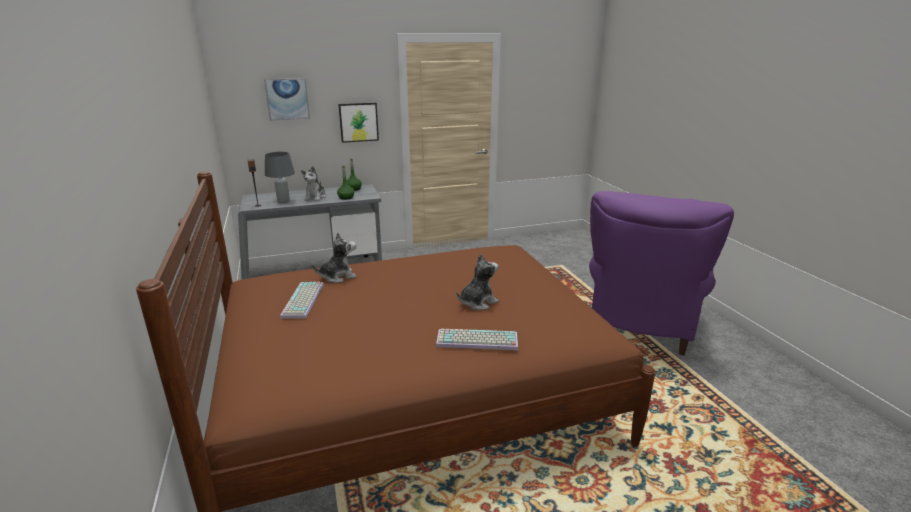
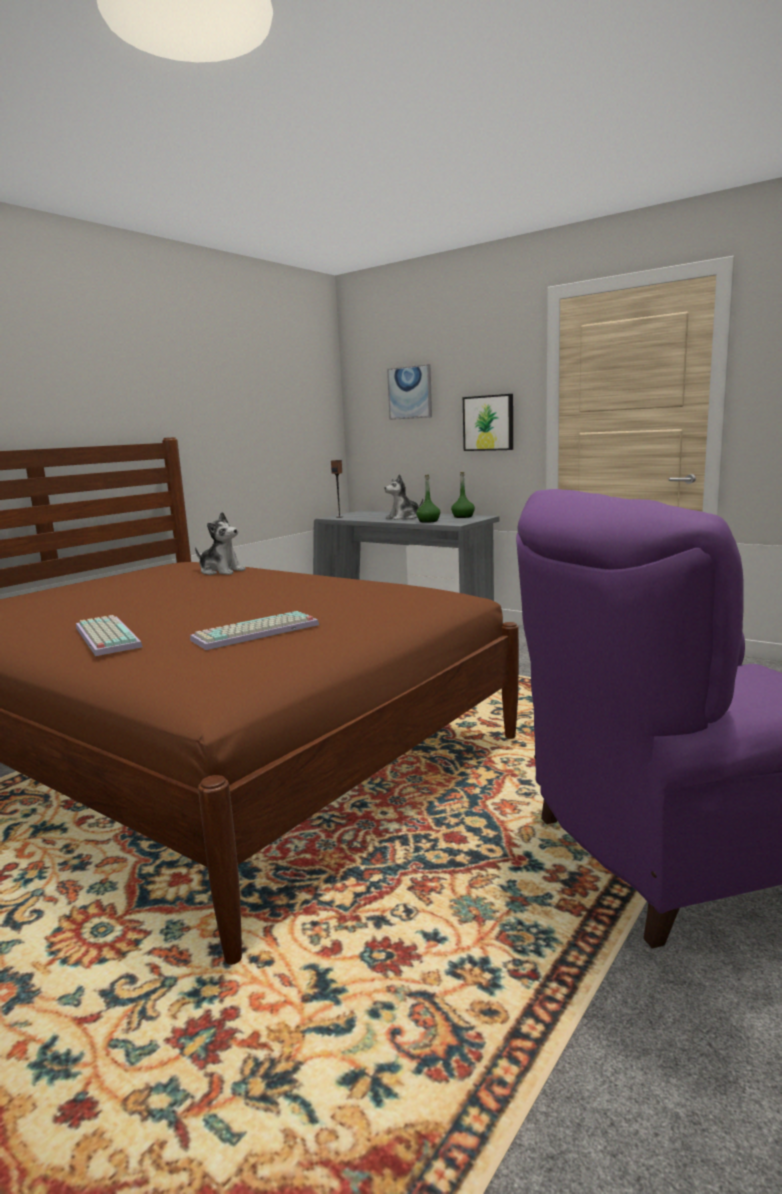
camera: 55 degrees right, 10 degrees down
(283, 202) = (366, 517): grey table lamp -> none
(304, 301) = (145, 577): keyboard -> keyboard (255, 633)
(477, 302) = (221, 616): plush toy -> none

